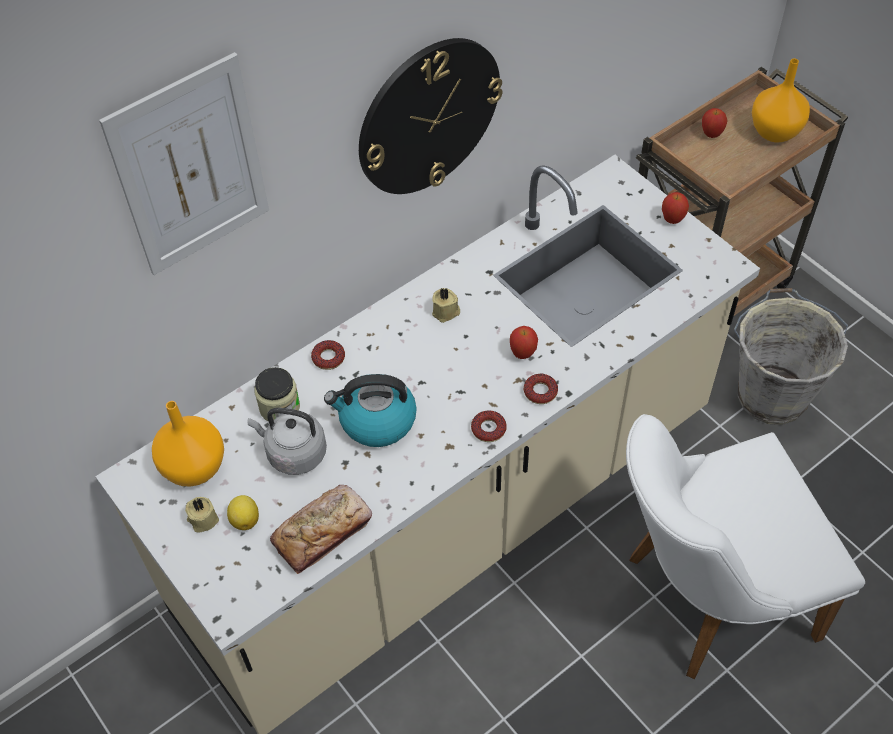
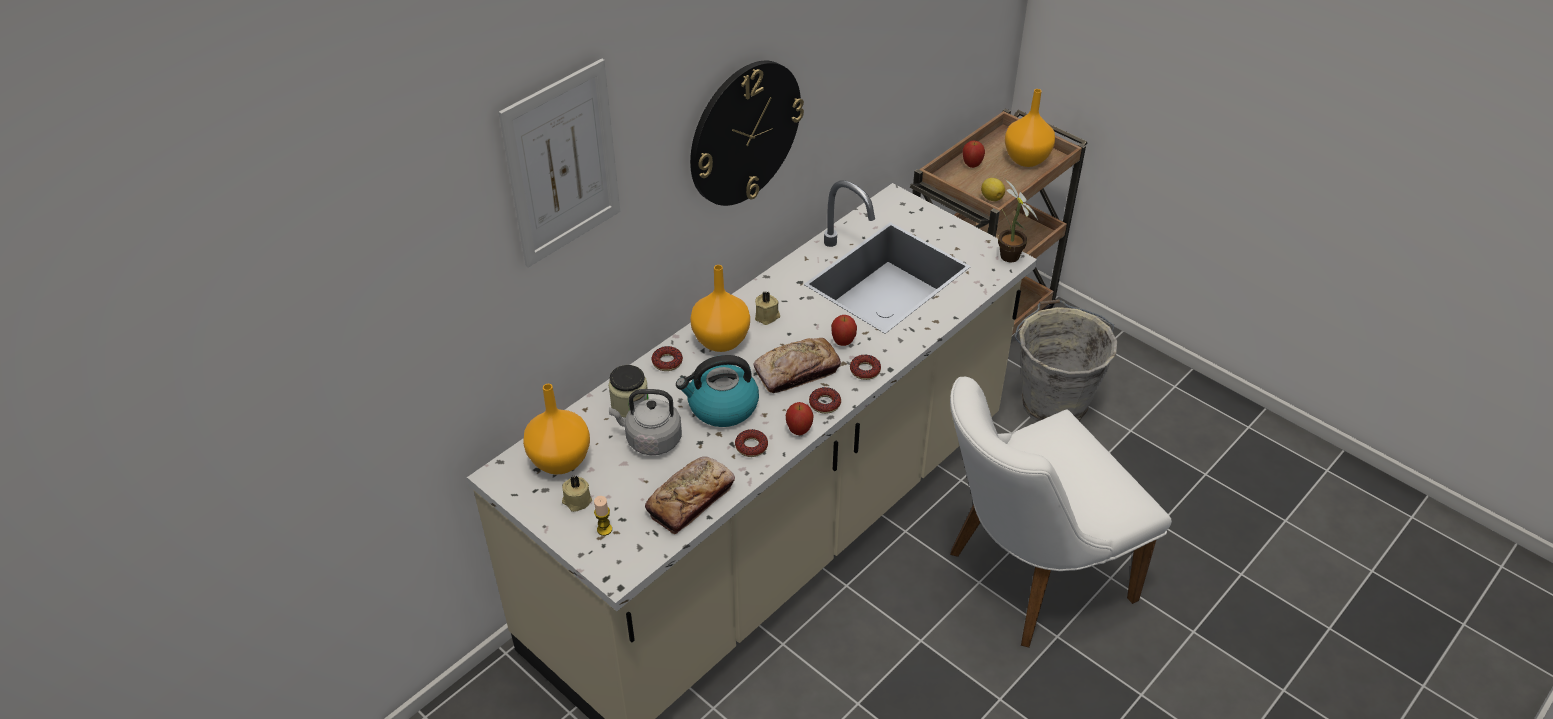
camera: 10 degrees left, 10 degrees down
(225, 558) = (604, 529): none -> candle
(245, 519) = (616, 496): lemon -> lemon (991, 197)
(391, 338) = (722, 341): none -> orange vase
(399, 474) = (751, 446): none -> donut
(465, 385) = (797, 371): none -> bread
(672, 219) = (953, 228): apple -> apple (799, 430)
(728, 264) = (1009, 258): none -> potted plant

